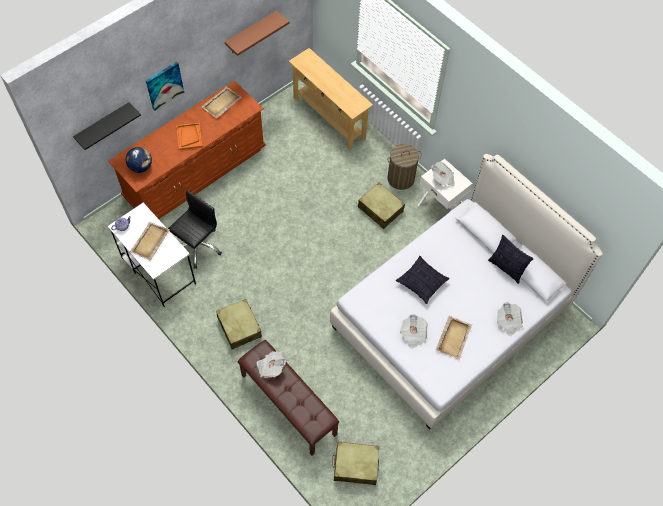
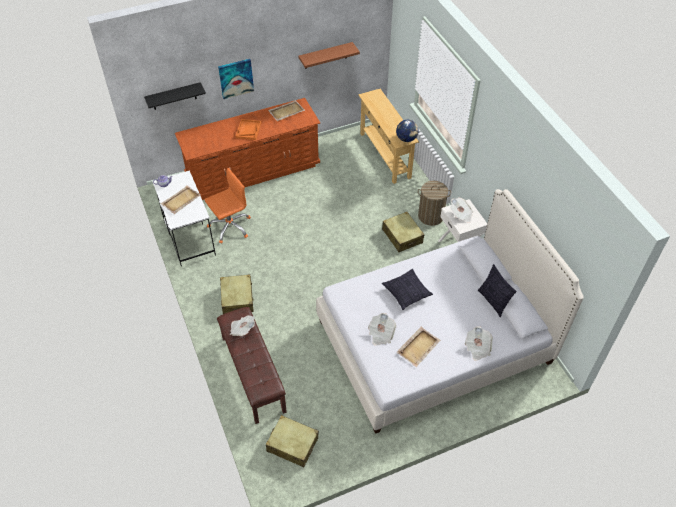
camera: 20 degrees right, 10 degrees down
(141, 167) = (198, 143): globe -> globe (406, 139)
(197, 246) = (230, 226): black office chair -> orange office chair

